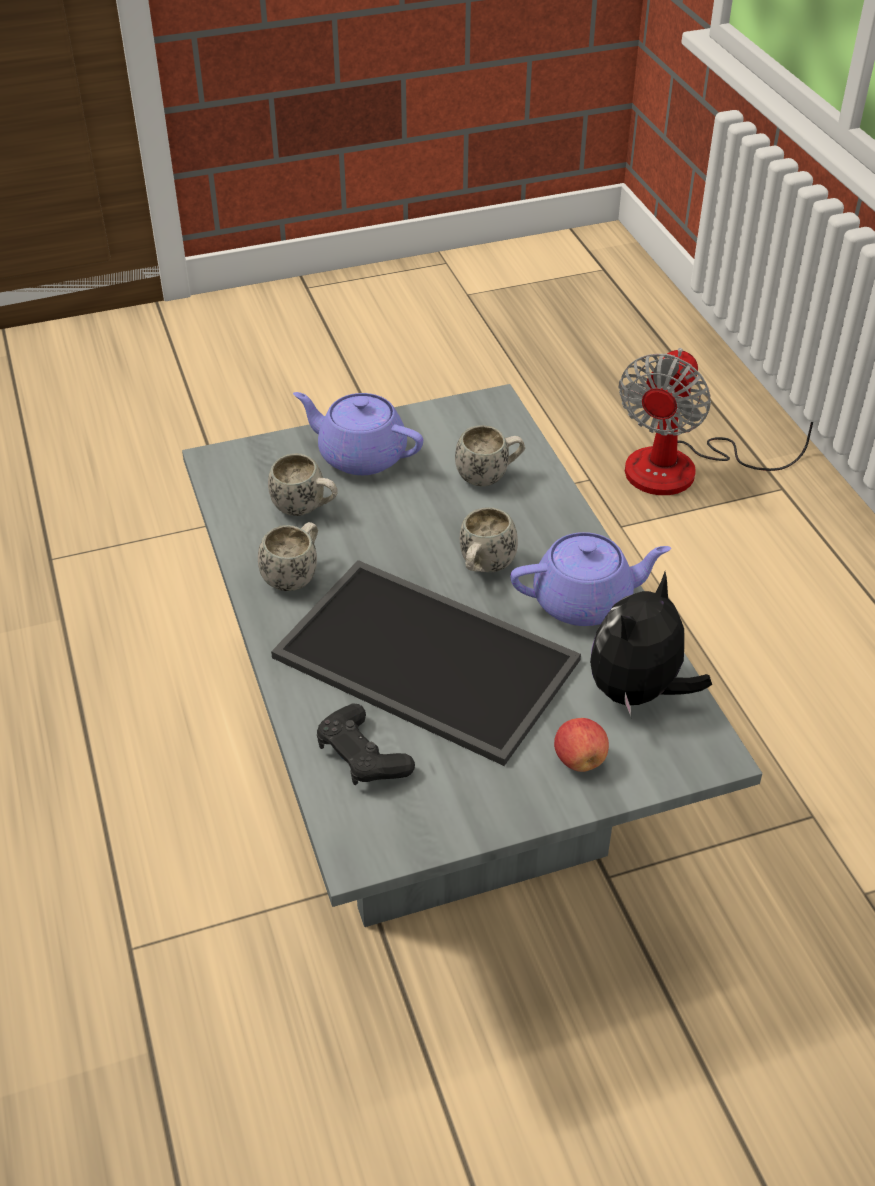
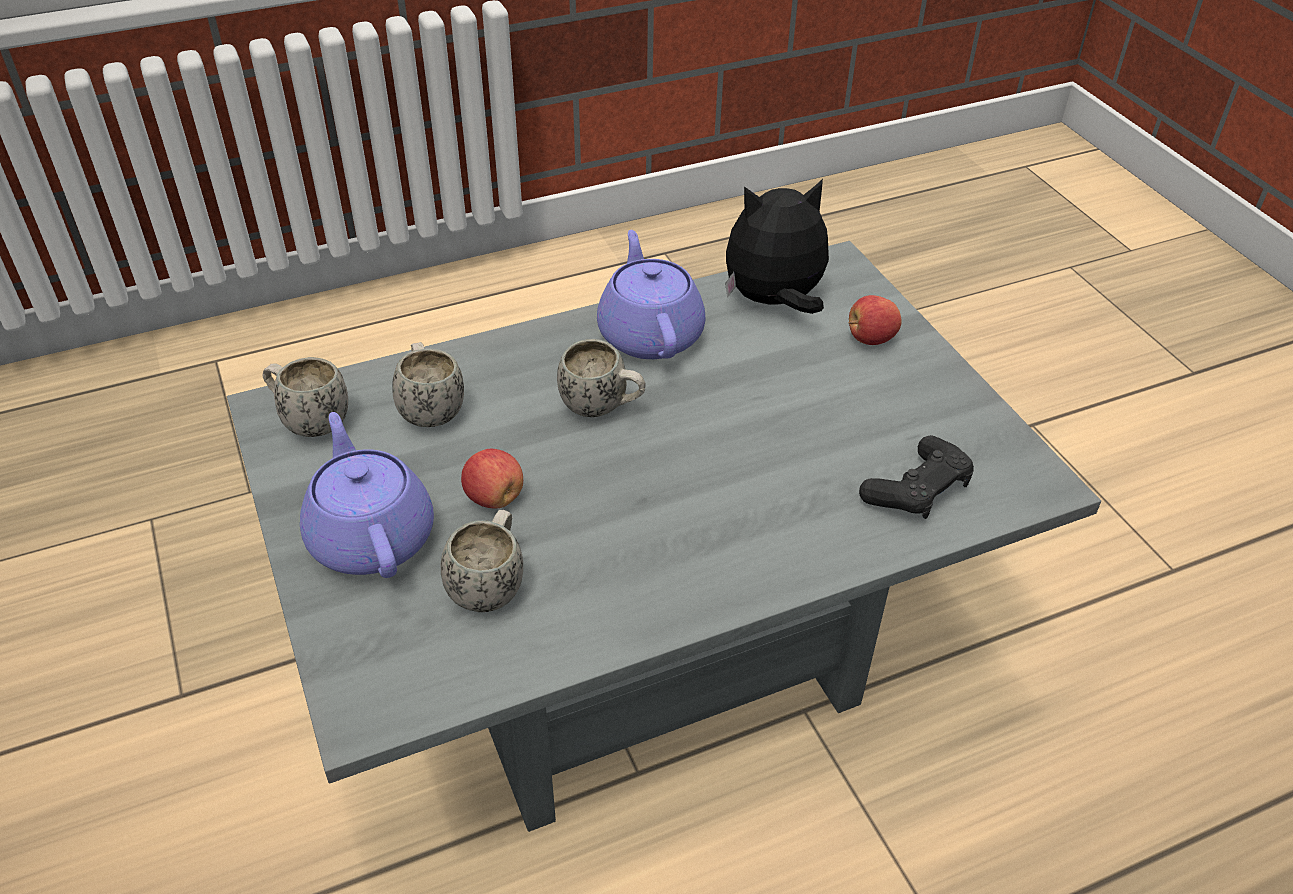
camera: 95 degrees left, 0 degrees up
(295, 575) = (630, 581): white mug -> white mug (308, 421)
(360, 455) = (371, 535): purple teapot -> purple teapot turned 135 degrees clockwise
(388, 510) = (494, 498): none -> apple
(430, 657) = (756, 445): tray -> none
(638, 693) = (774, 302): plush toy -> plush toy turned 135 degrees clockwise
(686, 469) = (157, 432): fan -> none

